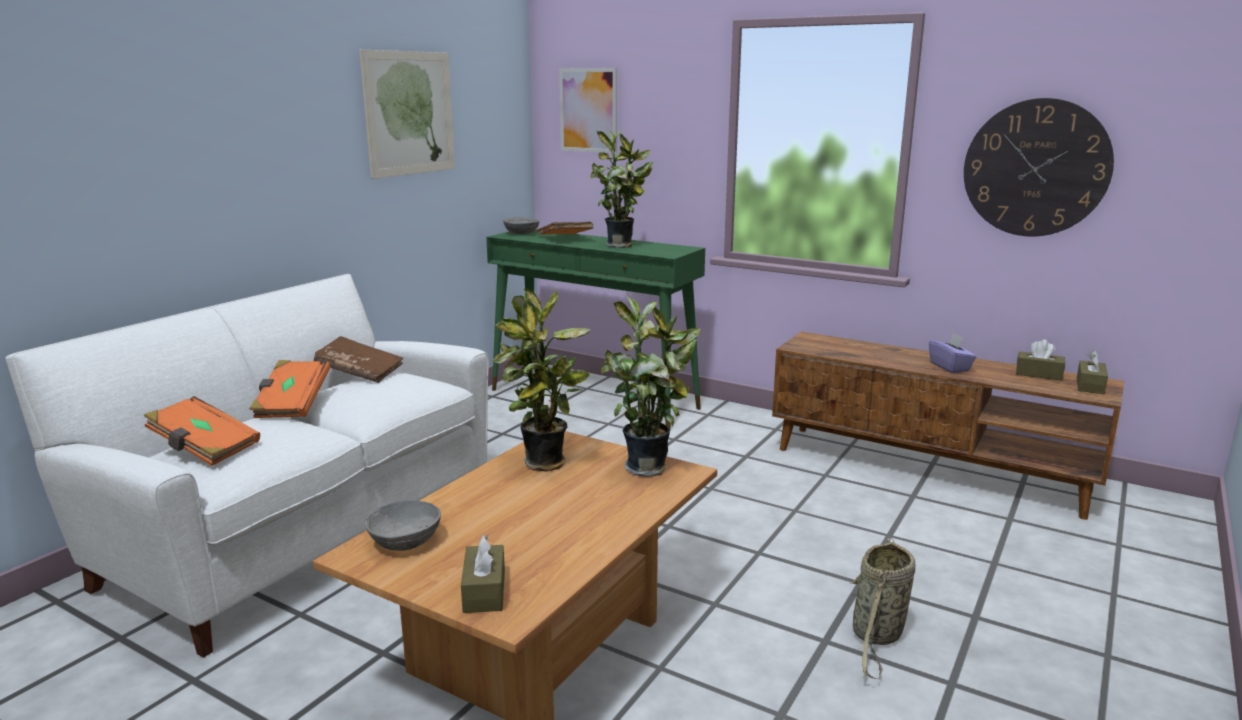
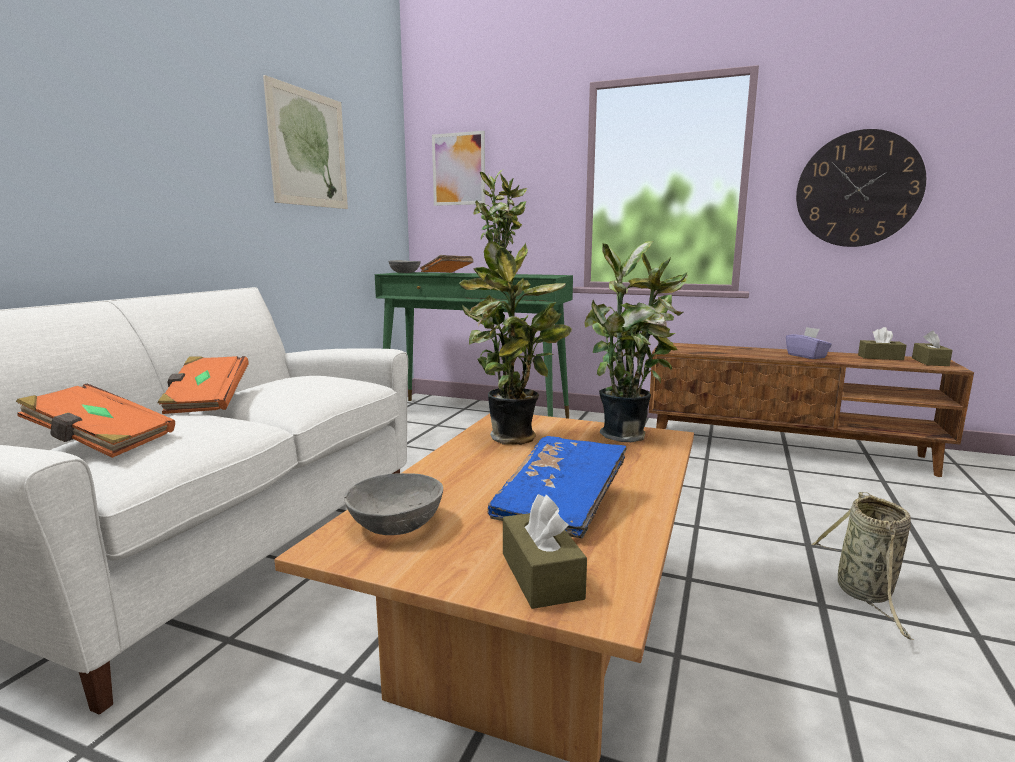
camera: 10 degrees left, 5 degrees down
(360, 372) = (276, 374): brown book -> none
(537, 536) = (560, 505): none -> blue book

